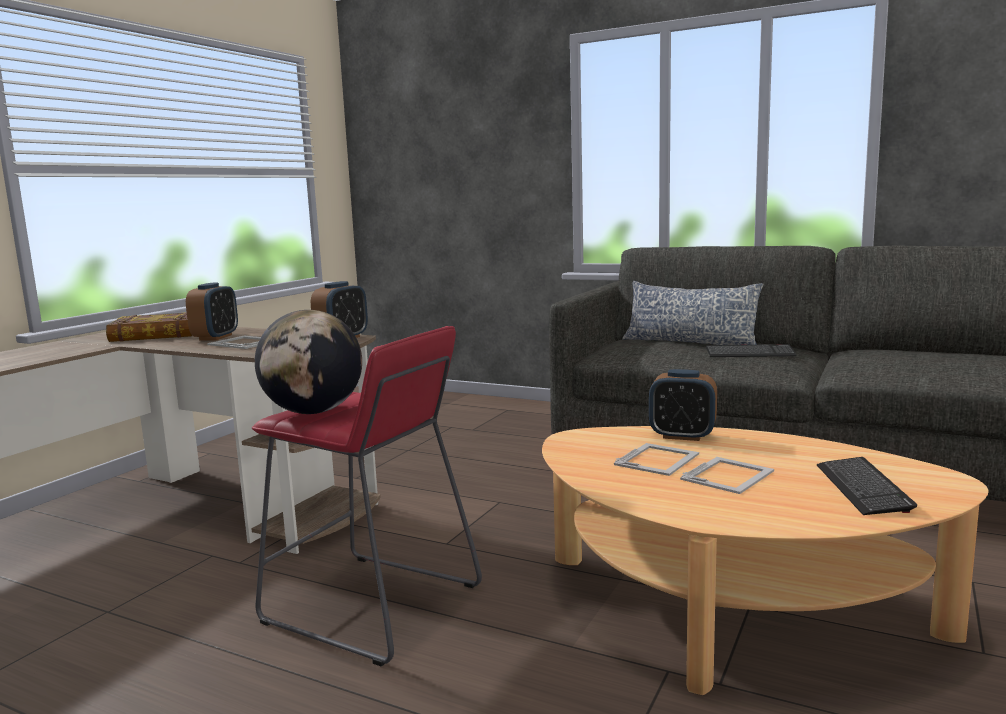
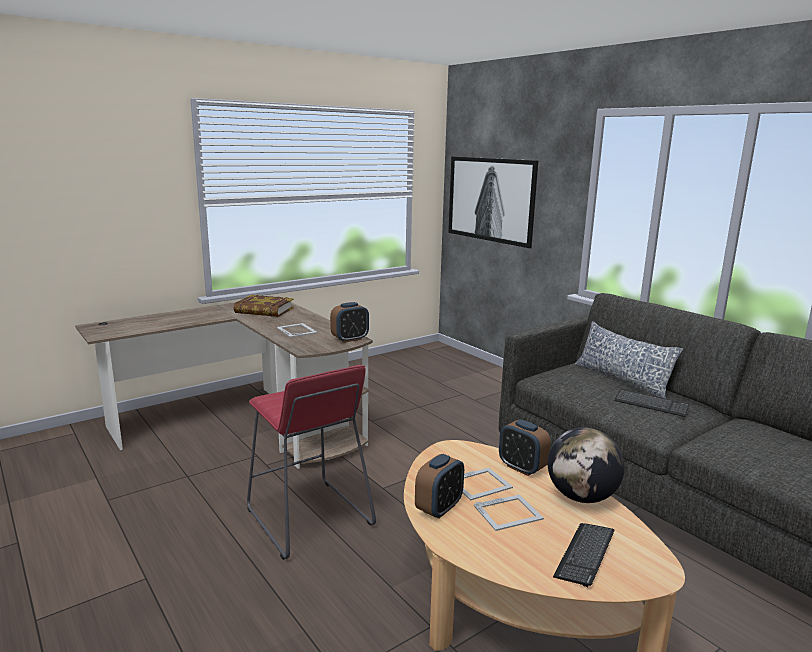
camera: 25 degrees right, 5 degrees up
(216, 337) = (288, 321): alarm clock -> alarm clock (439, 508)
(313, 412) = (282, 399): globe -> globe (581, 497)
(427, 172) = (490, 199): none -> picture

